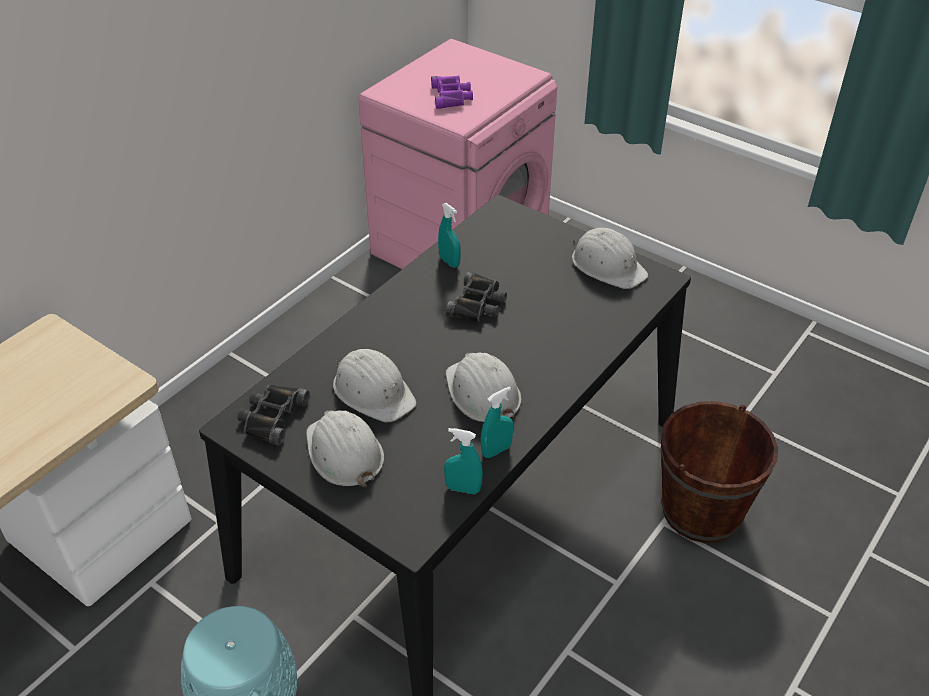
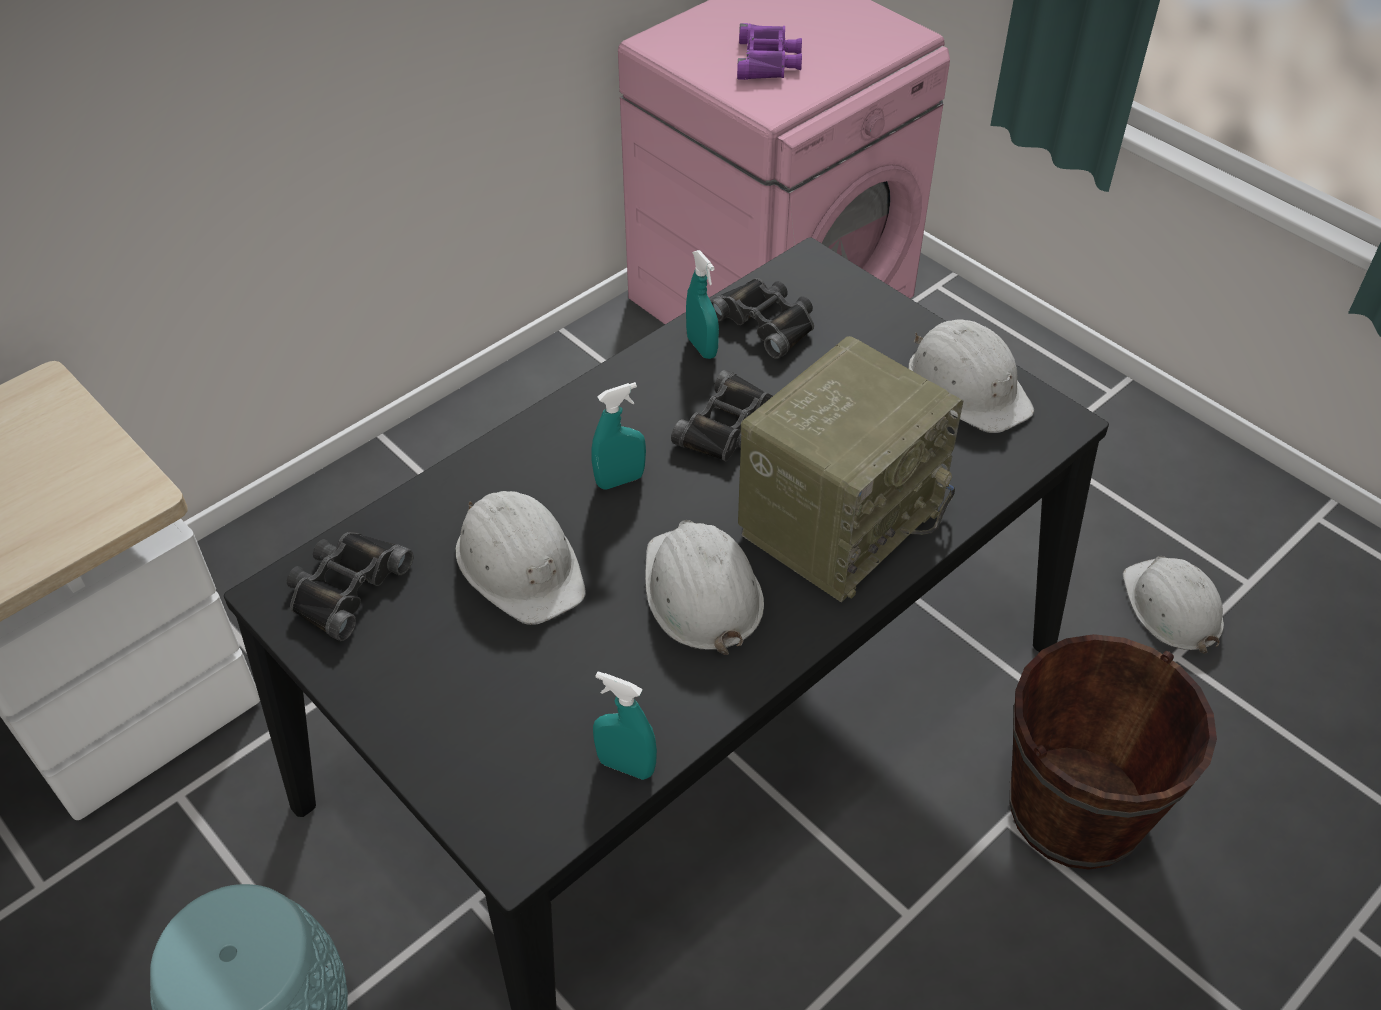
camera: 10 degrees right, 5 degrees up
(344, 453) = (444, 669): white hard hat -> white hard hat (1171, 608)
(484, 244) = (766, 322): none -> black binoculars
(496, 450) = (699, 702): turquoise spray bottle -> turquoise spray bottle (620, 480)
(552, 344) = (840, 519): none -> radio

